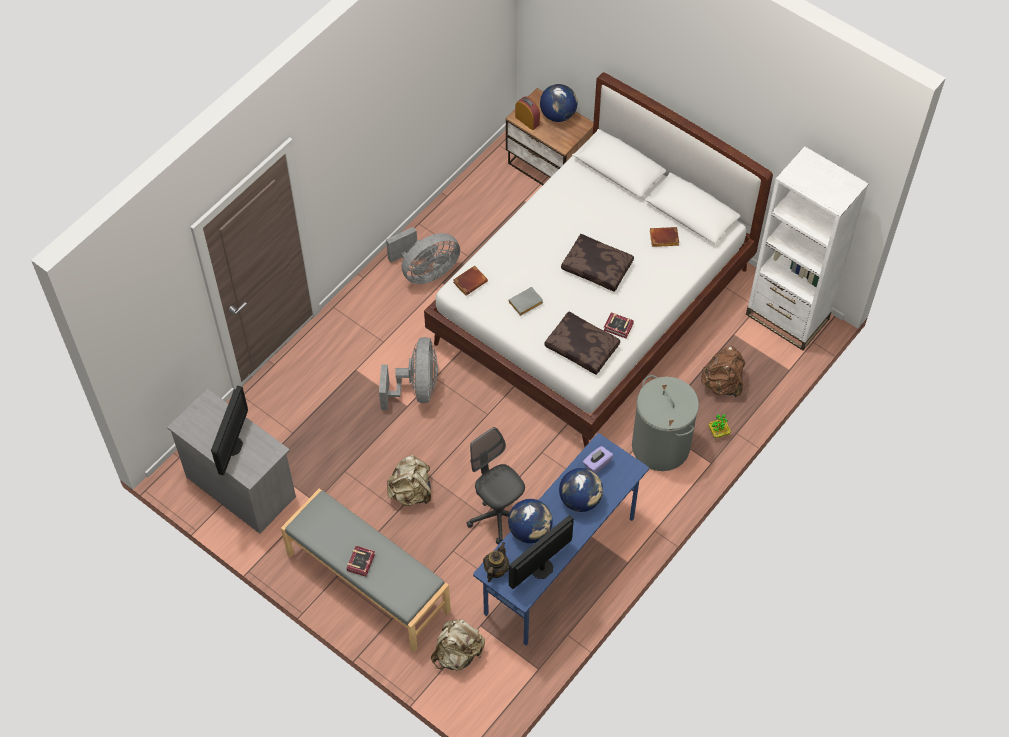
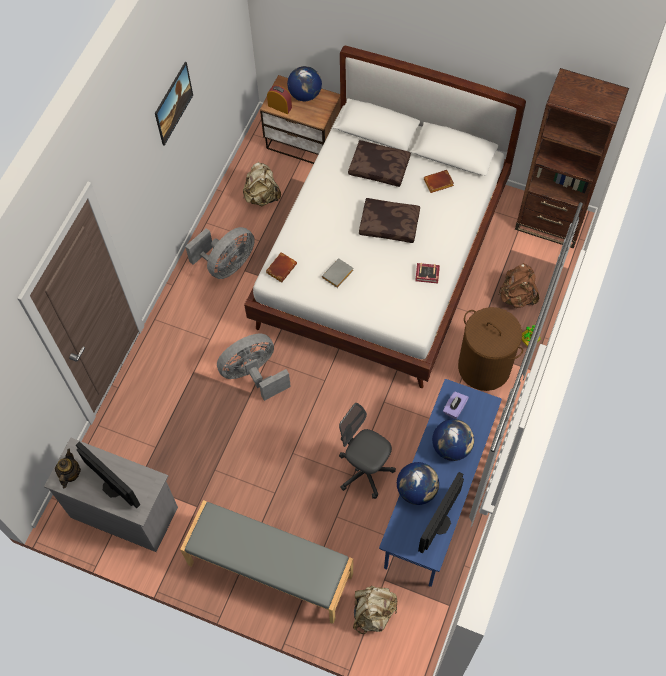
camera: 15 degrees left, 5 degrees up
(232, 446) = (113, 487): monitor -> monitor turned 45 degrees counterclockwise
(362, 561) = (267, 560): book -> none
(404, 95) = (175, 111): none -> picture
(411, 492) = (281, 472): beige backpack -> beige backpack (262, 196)
(416, 389) = (254, 374): grey fan -> grey fan turned 105 degrees counterclockwise
(495, 570) = (398, 537): teapot -> teapot (70, 474)
(583, 347) = (402, 301): brown pillow -> brown pillow (380, 167)
(661, 446) = (484, 367): grey laundry basket -> brown laundry basket
(787, 317) = (550, 222): white bookcase -> brown bookcase

